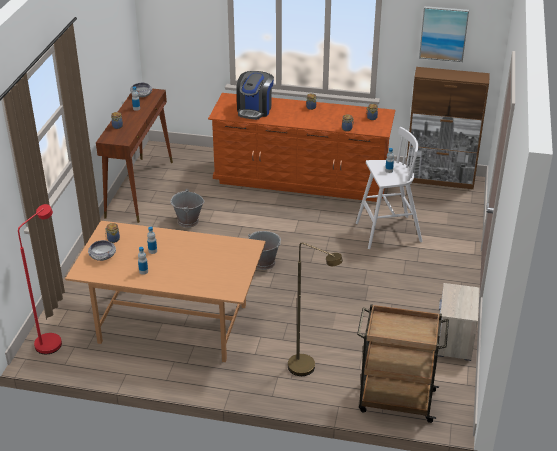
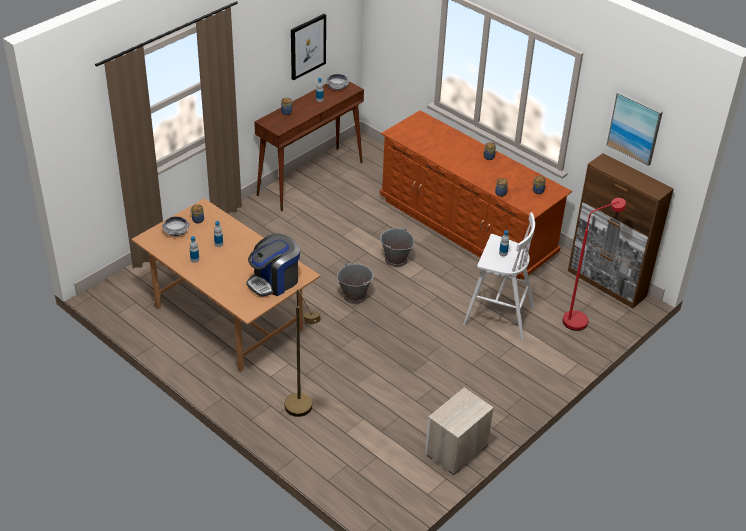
camera: 30 degrees right, 5 degrees up
(52, 340) = (124, 289): red floor lamp -> red floor lamp (580, 319)
(112, 61) = (307, 46): none -> picture
(188, 221) = (324, 227): grey bucket -> grey bucket (395, 260)
(254, 110) = (432, 140): coffee machine -> coffee machine (274, 281)
(395, 400) = (349, 476): brown cart -> none

